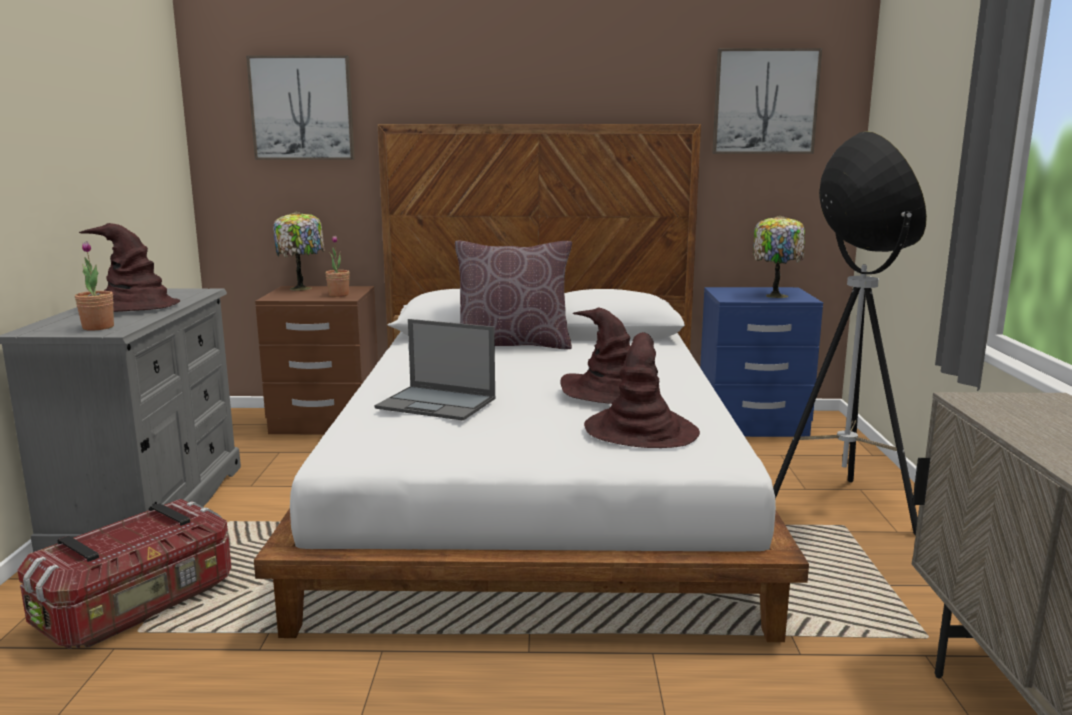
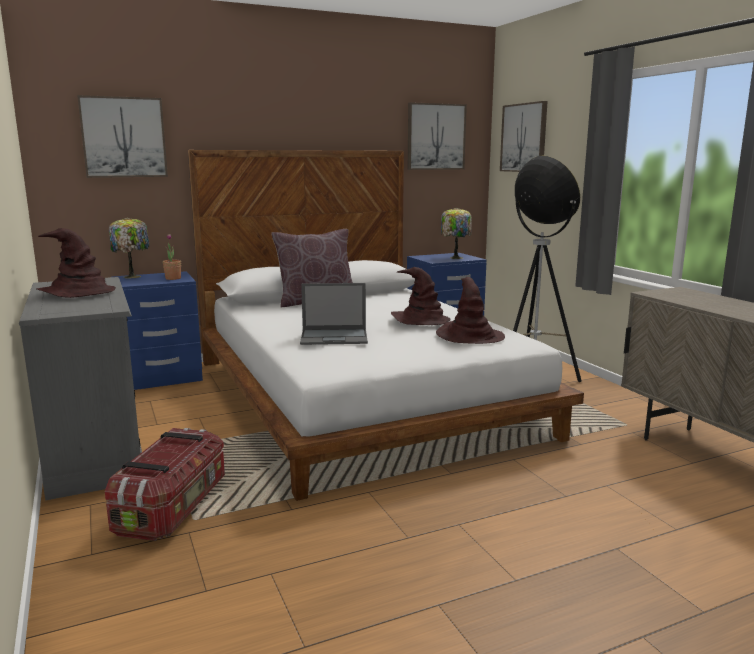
camera: 25 degrees left, 0 degrees up
(98, 327) = (91, 307): potted plant -> none
(325, 423) = (161, 377): brown nightstand -> blue nightstand
(905, 101) = (524, 138): none -> picture

